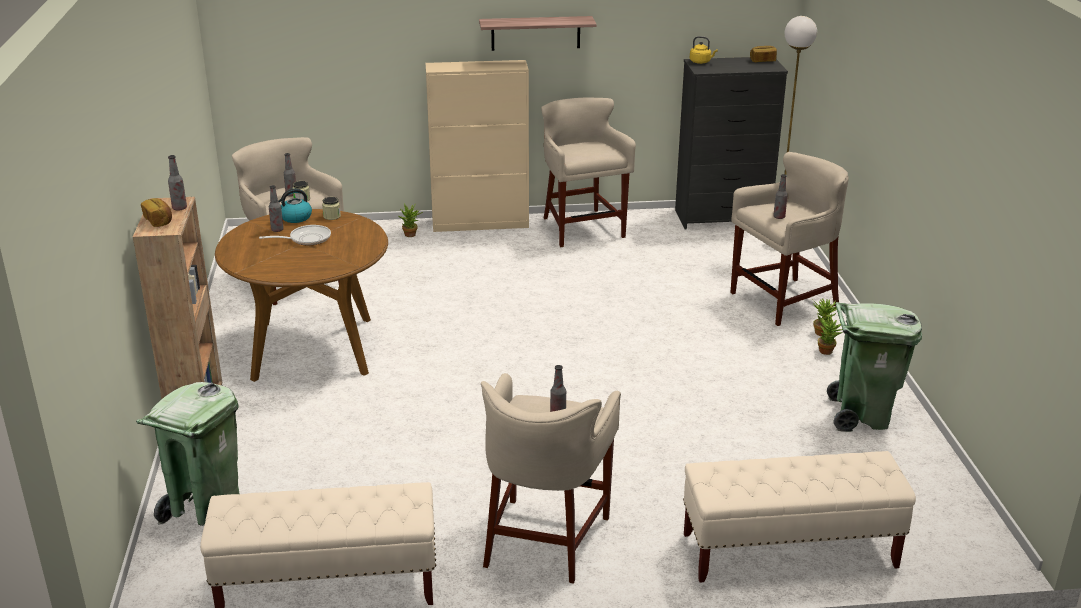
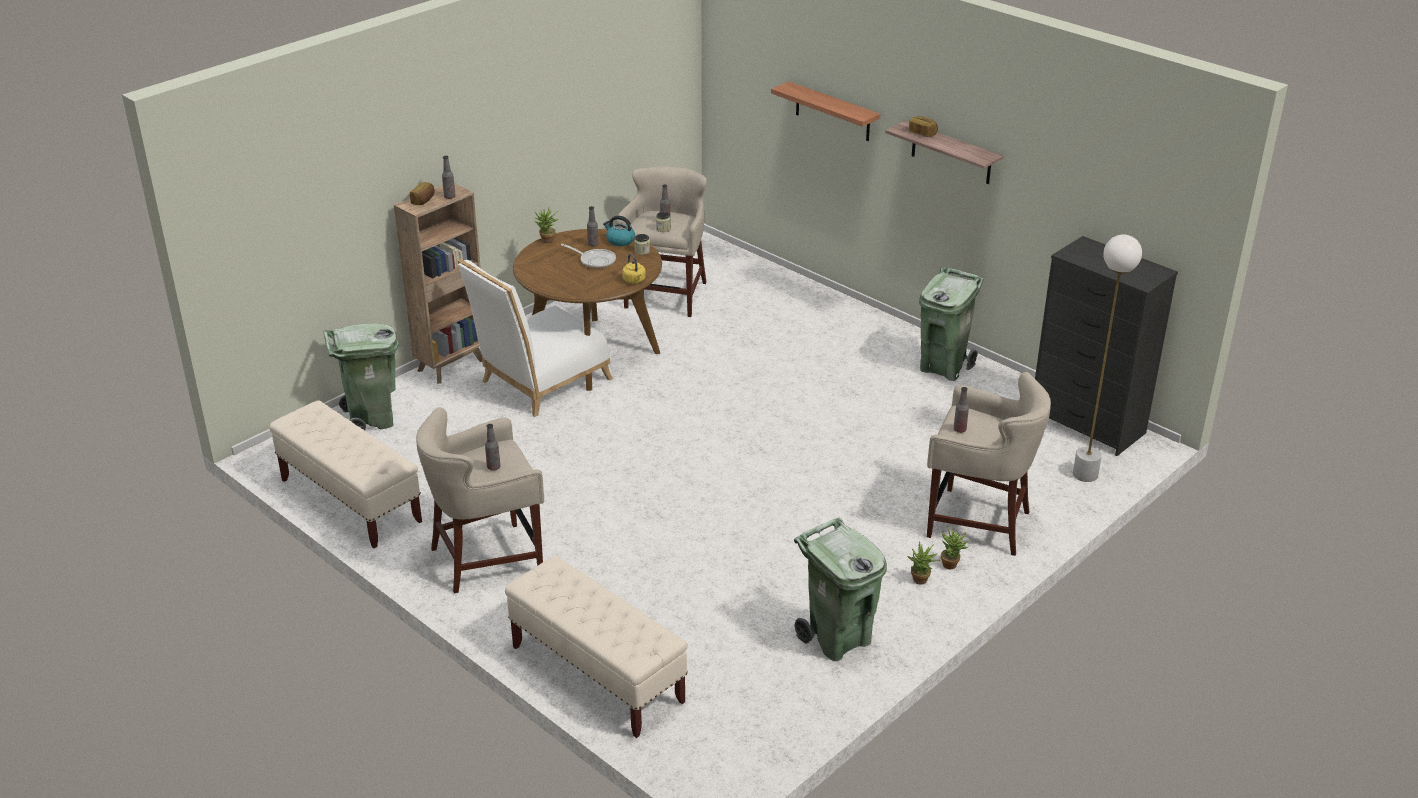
camera: 50 degrees right, 5 degrees up
(313, 393) = (540, 383): none -> white chair
(390, 38) = (832, 112): none -> shelf
(411, 236) = (805, 303): potted plant -> potted plant (547, 241)
(481, 223) = (874, 320): beige cabinet -> none
(581, 228) = (943, 367): beige stool -> green trash can
(701, 62) = (1089, 246): yellow kettle -> yellow kettle (634, 281)
(763, 61) = (1152, 271): bread -> bread (923, 133)

